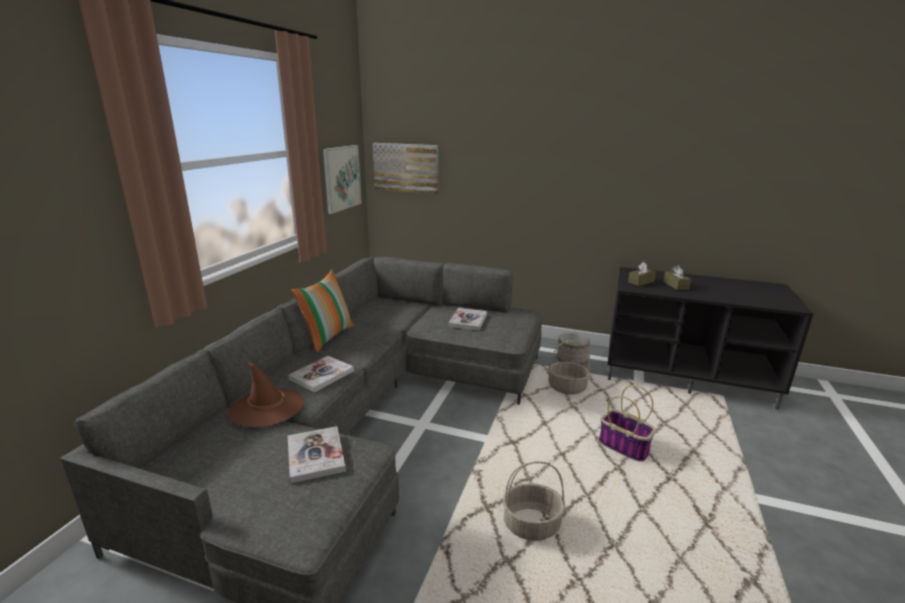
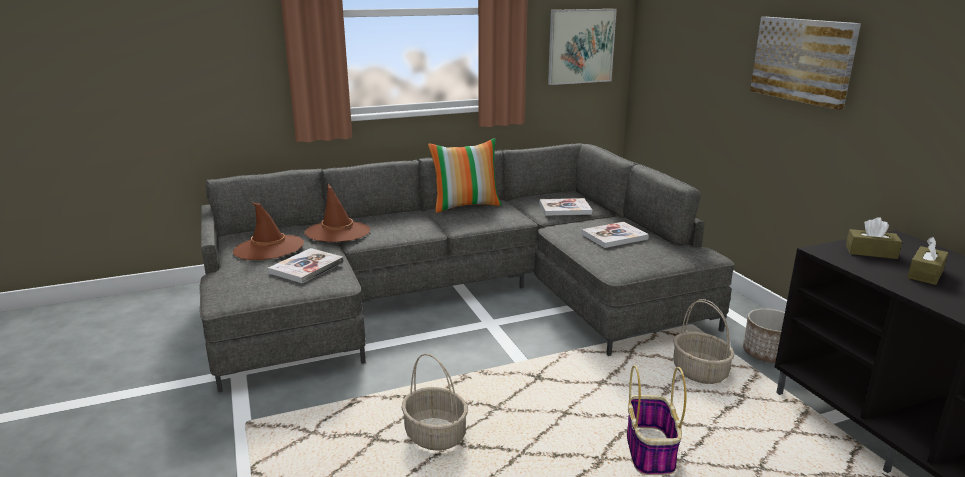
camera: 50 degrees right, 0 degrees up
(230, 460) = (269, 248): none -> brown hat
(322, 375) = (406, 227): book -> book (565, 209)
(406, 167) = (665, 40): picture -> picture (803, 60)

